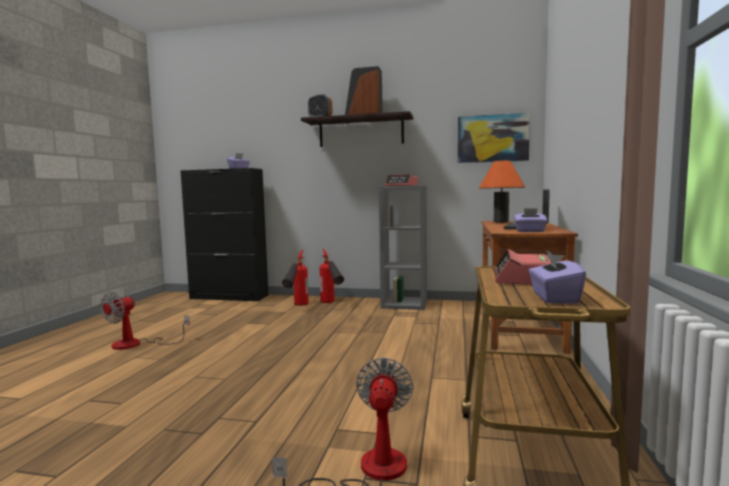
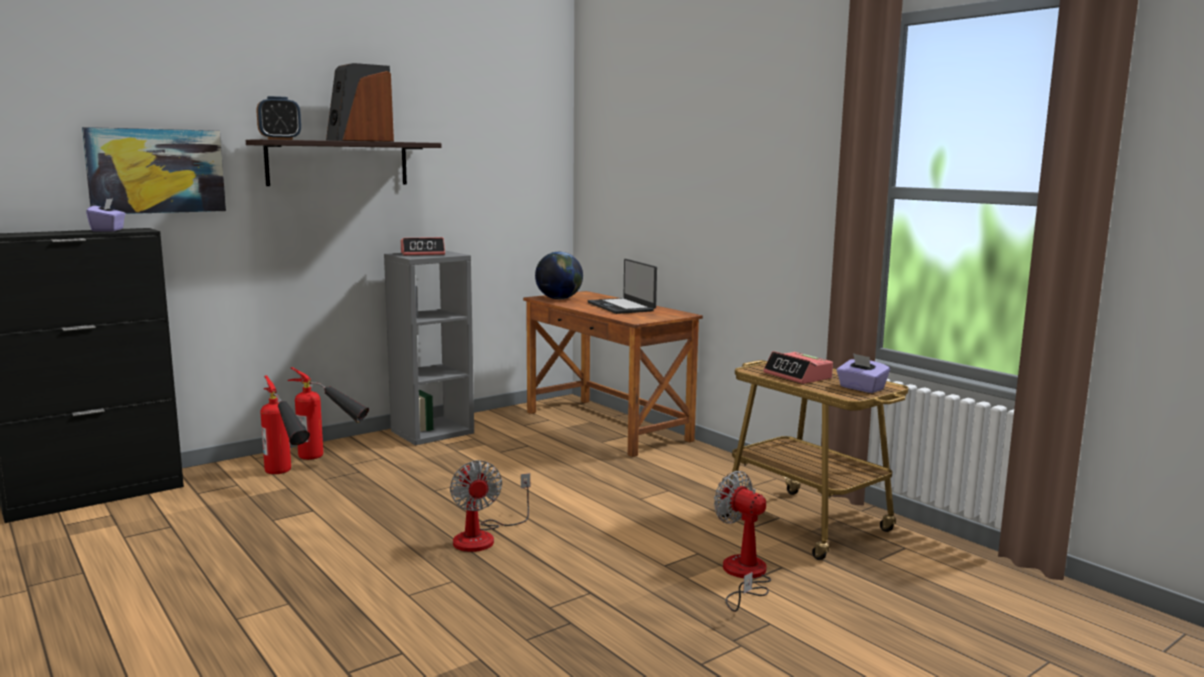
camera: 50 degrees left, 5 degrees up
(136, 344) = (172, 608): fan -> fan (483, 536)
(492, 138) = (520, 181): picture -> picture (156, 171)
(501, 222) = (559, 299): orange table lamp -> globe
(530, 231) = (655, 316): purple tissue box -> none

